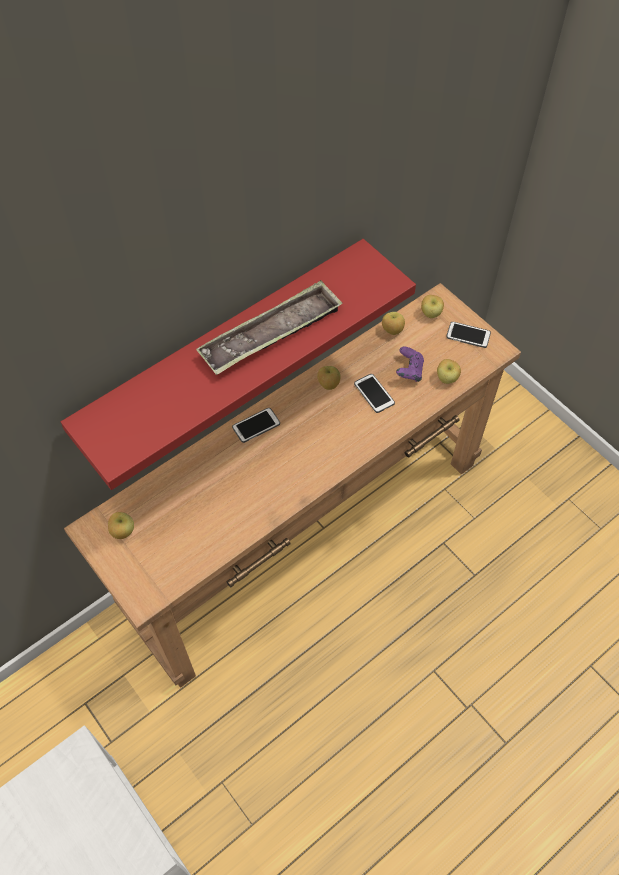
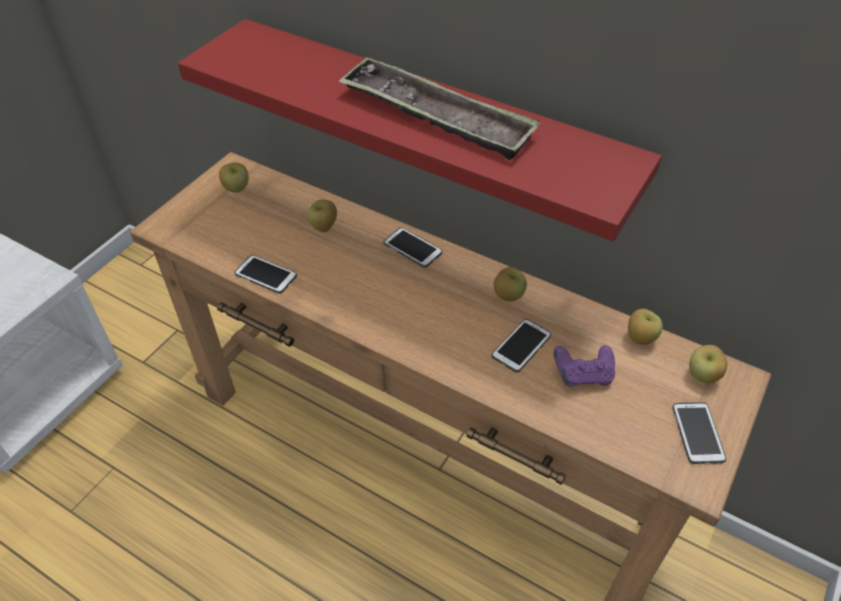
camera: 70 degrees right, 10 degrees down
(240, 530) = (266, 275): none -> phone
(447, 379) = (597, 425): apple -> apple (324, 227)

